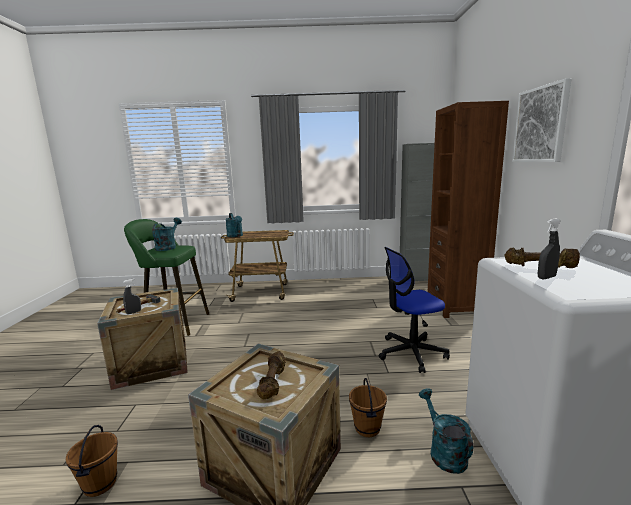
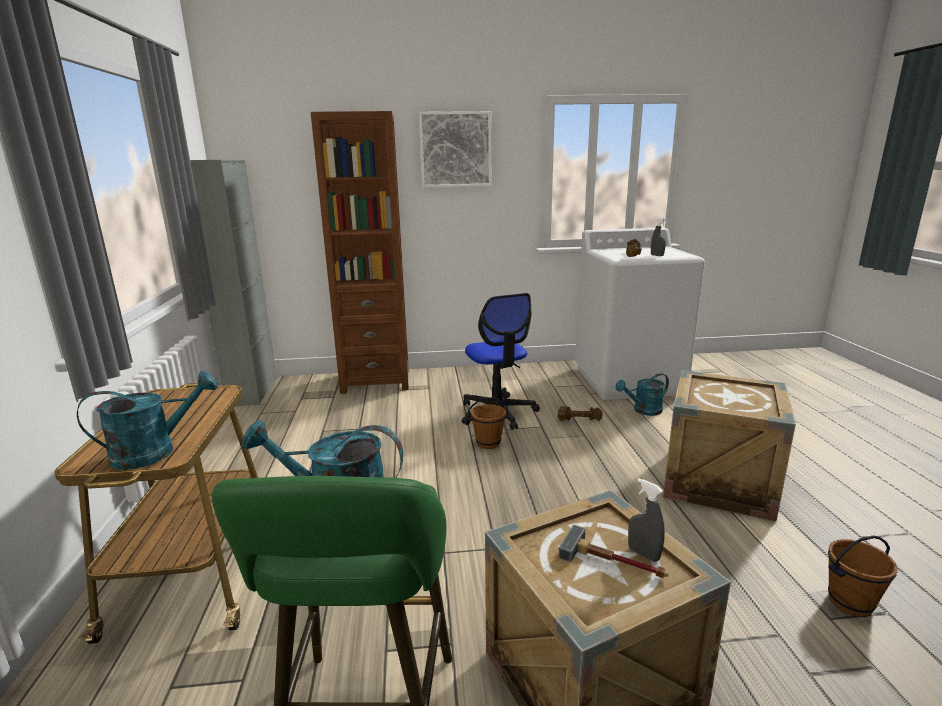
camera: 95 degrees left, 5 degrees up
(273, 383) = (731, 393): brown dumbbell -> brown dumbbell (579, 420)
(368, 428) = (637, 438): brown bucket -> brown bucket (488, 443)

